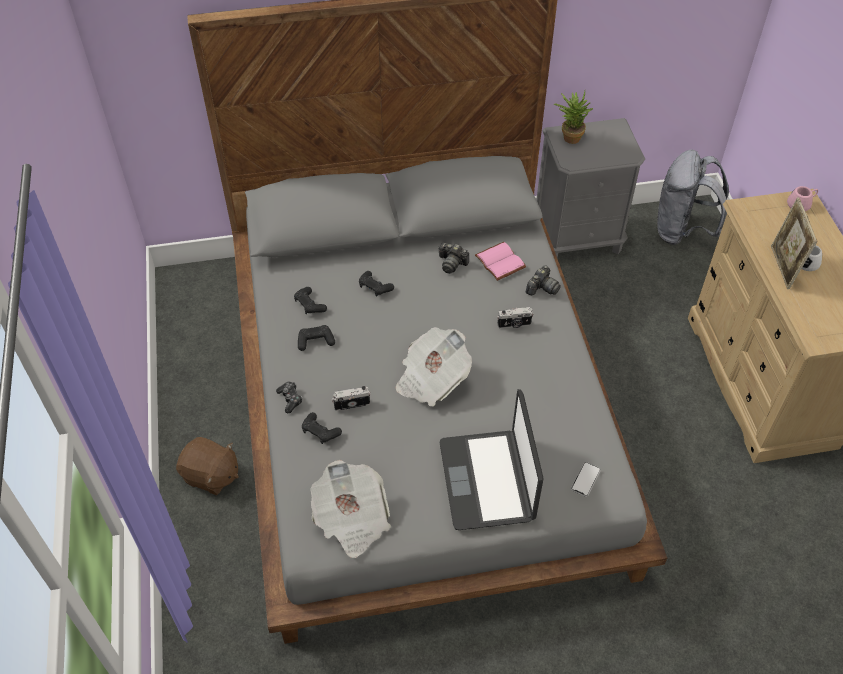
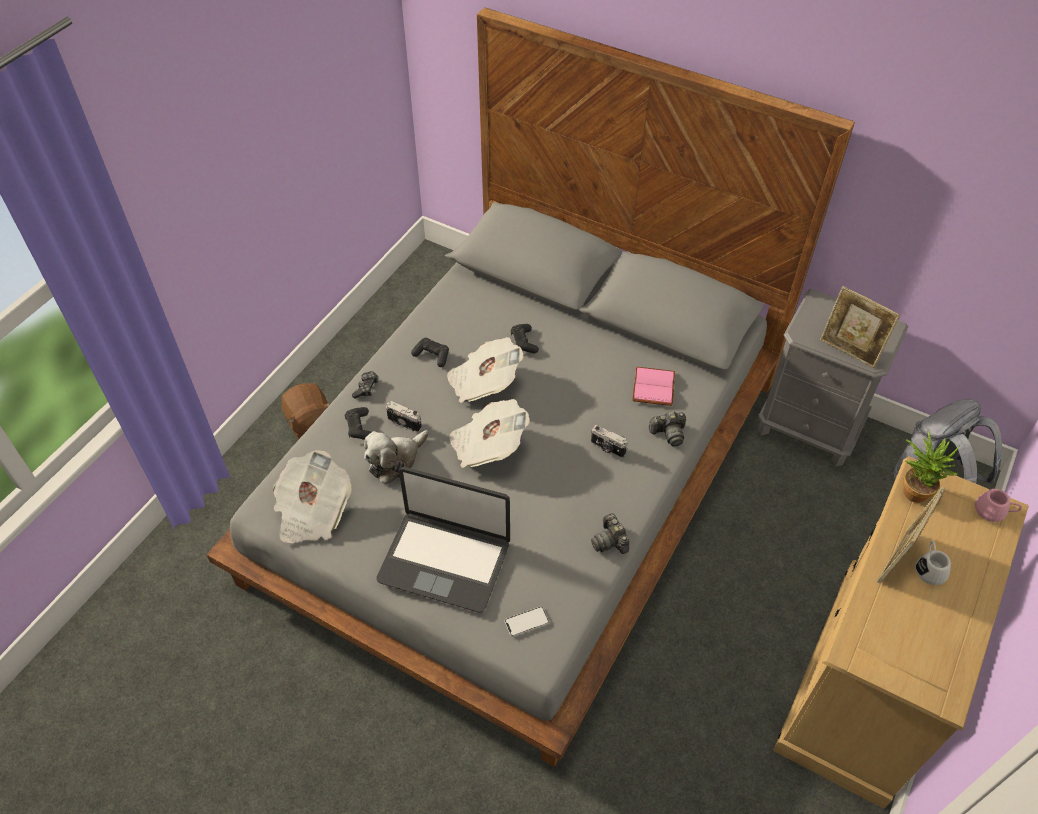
camera: 40 degrees right, 0 degrees up
(309, 305) = (458, 324): black game controller -> none
(376, 436) = (395, 461): none -> plush toy
(378, 335) = (484, 383): none -> newspaper
(452, 263) = (609, 362): camera -> camera (610, 541)
(488, 480) = (445, 560): laptop -> laptop turned 105 degrees counterclockwise
(569, 136) = (827, 309): potted plant -> potted plant (914, 488)
(610, 157) = (849, 352): none -> picture frame

